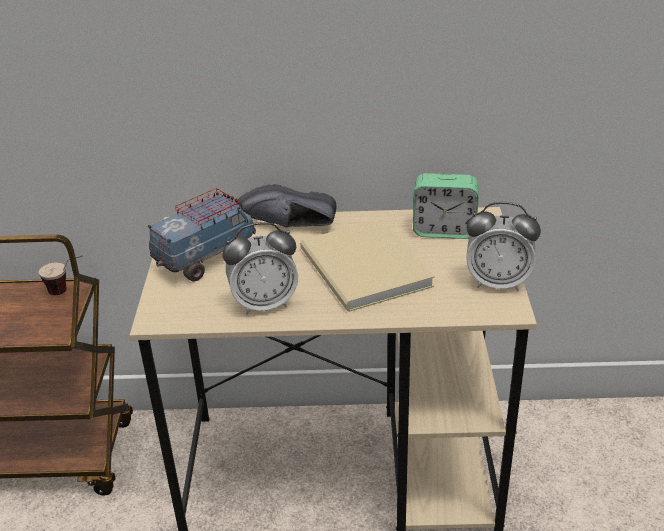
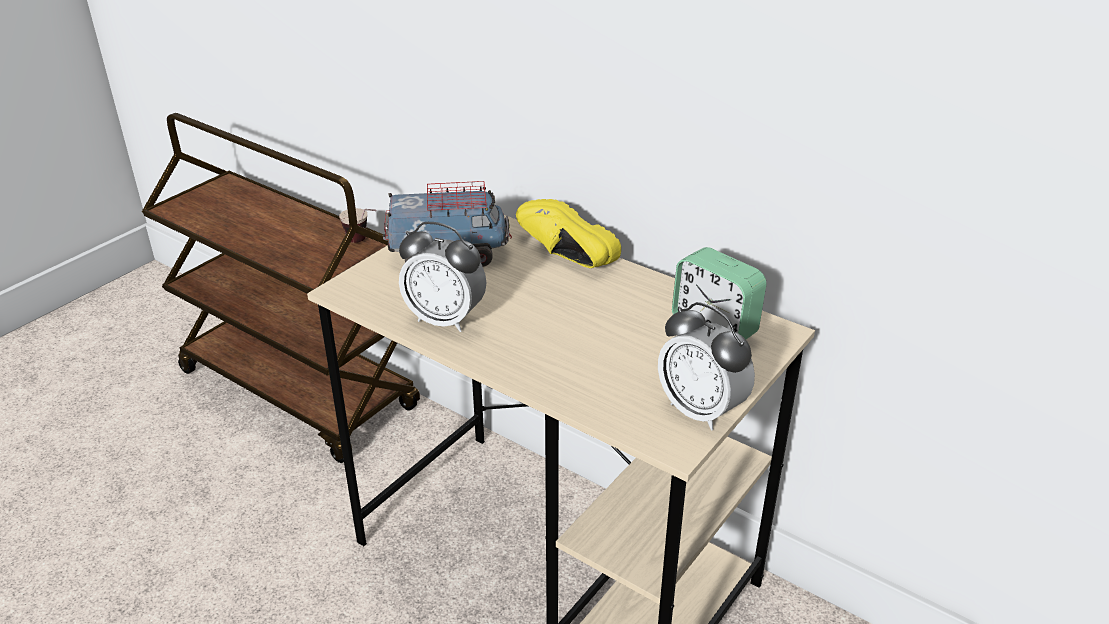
camera: 35 degrees right, 0 degrees up
(290, 226) = (561, 256): black shoe -> yellow shoe
(363, 270) = (576, 331): beige book -> none

